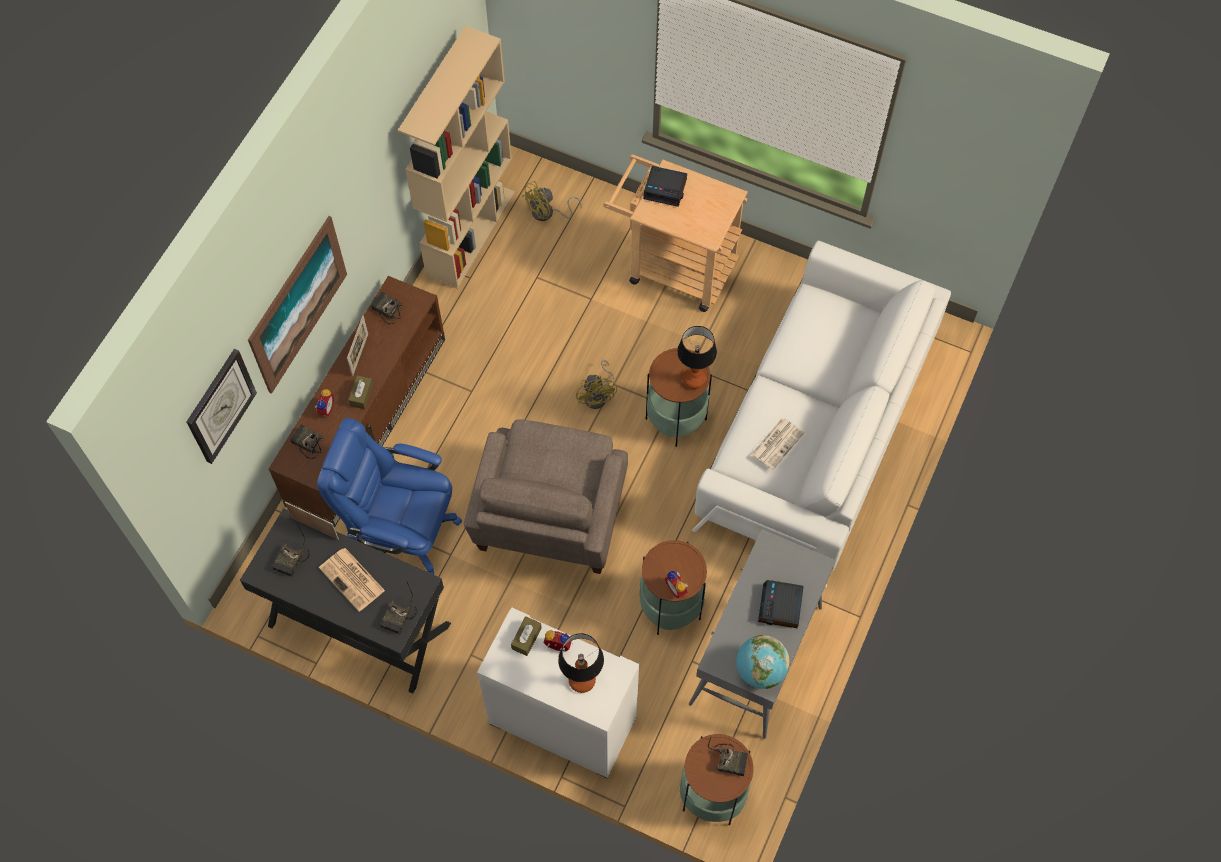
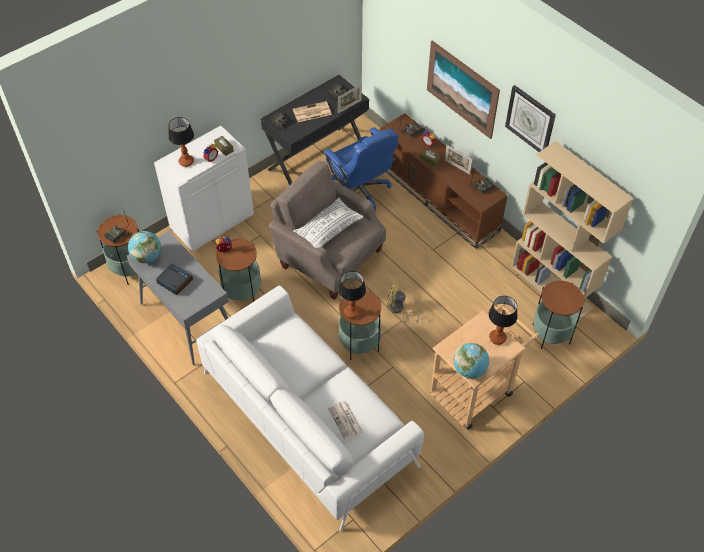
camera: 115 degrees right, 10 degrees down
(220, 406) = (406, 35): wall clock -> wall clock (530, 120)
(402, 532) = (360, 192): blue office chair -> blue office chair turned 105 degrees clockwise
(547, 213) = (551, 334): yellow fan -> side table
(559, 478) = (328, 229): none -> white pillow
(665, 189) = (497, 338): alarm clock -> table lamp
(726, 203) = (469, 370): none -> globe
(777, 443) = (287, 346): newspaper -> newspaper (345, 420)

